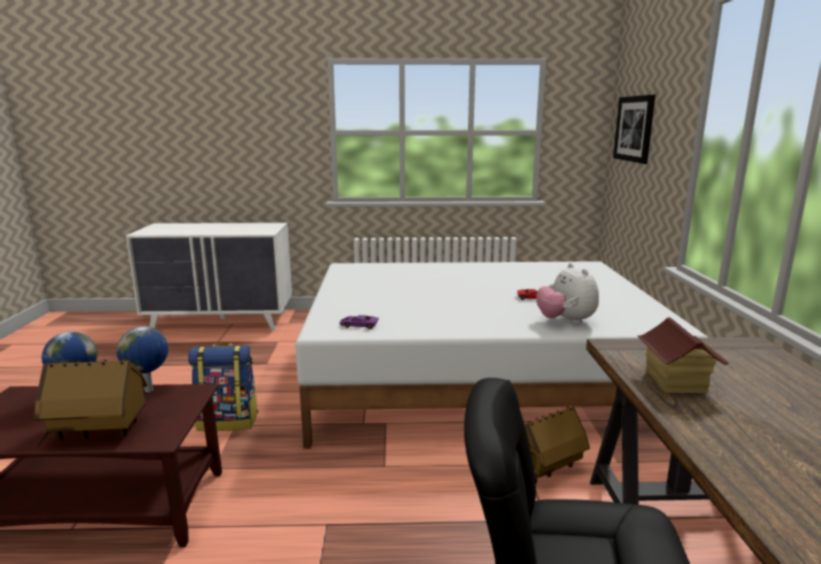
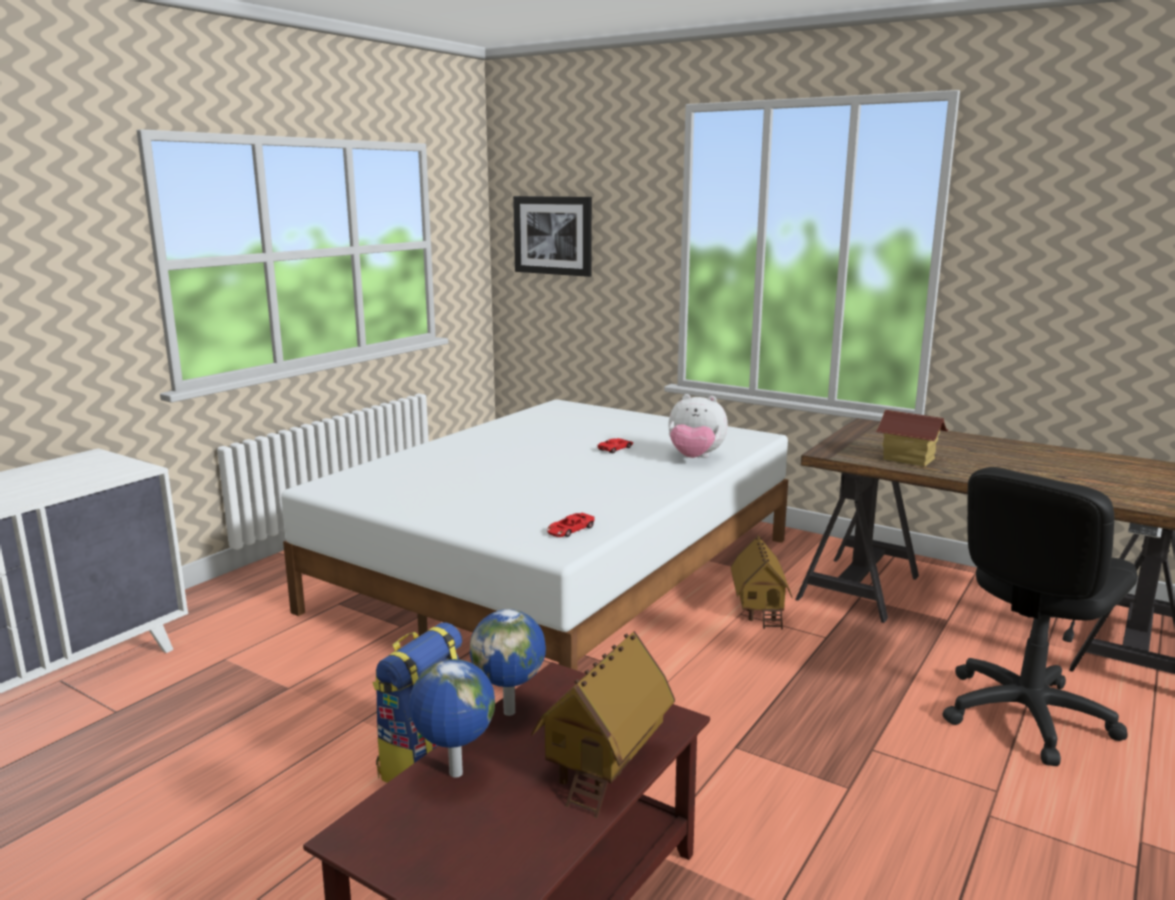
camera: 55 degrees left, 0 degrees up
(358, 325) = (570, 530): purple toy car -> red toy car

